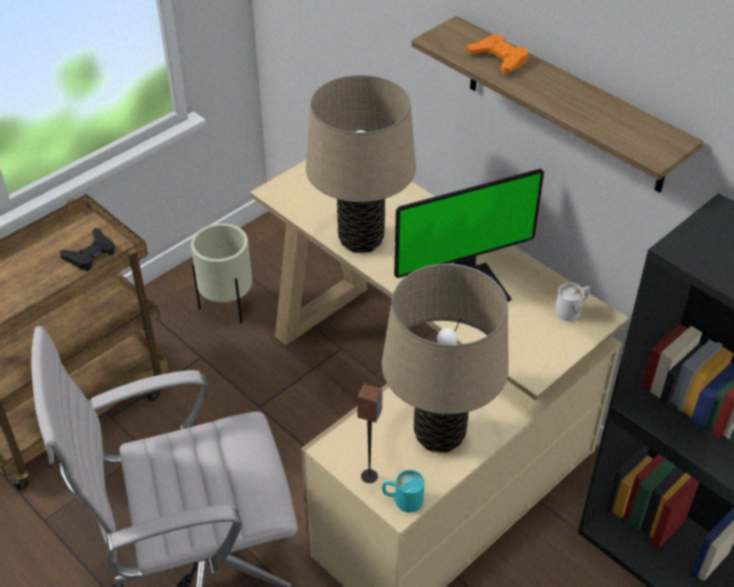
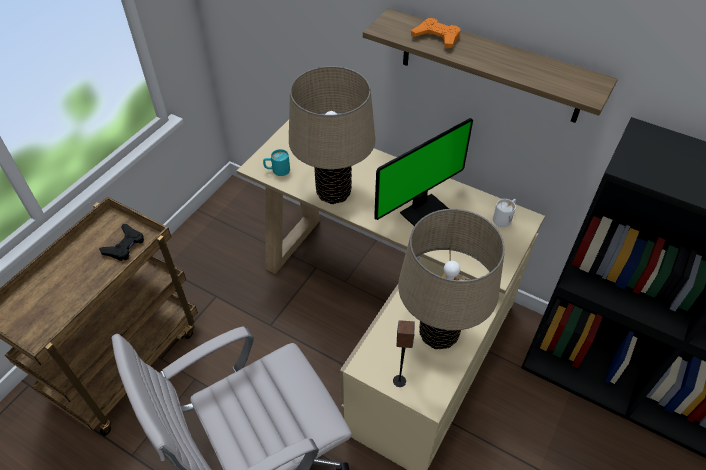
camera: 15 degrees left, 5 degrees up
(228, 307) = (224, 253): beige planter -> none
(402, 500) = (430, 394): turquoise mug -> turquoise mug (277, 170)

